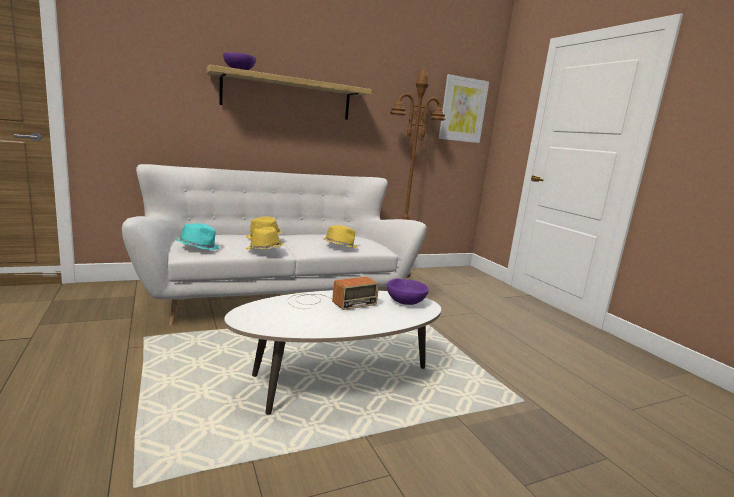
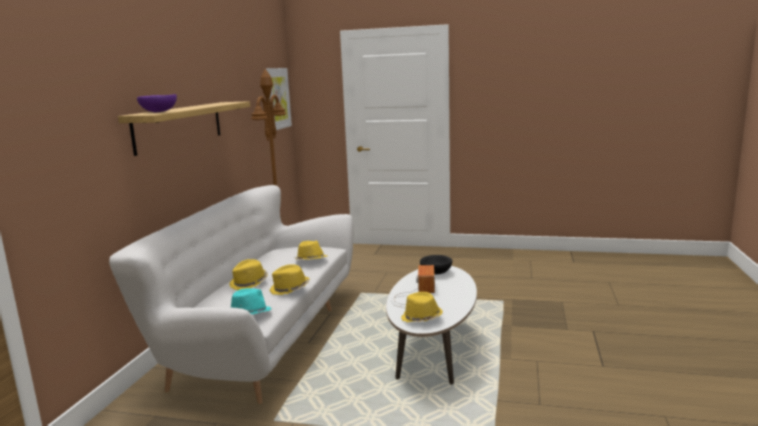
camera: 50 degrees left, 0 degrees up
(264, 315) = (421, 319): none -> yellow hat
(405, 302) = (436, 272): purple bowl -> black bowl

